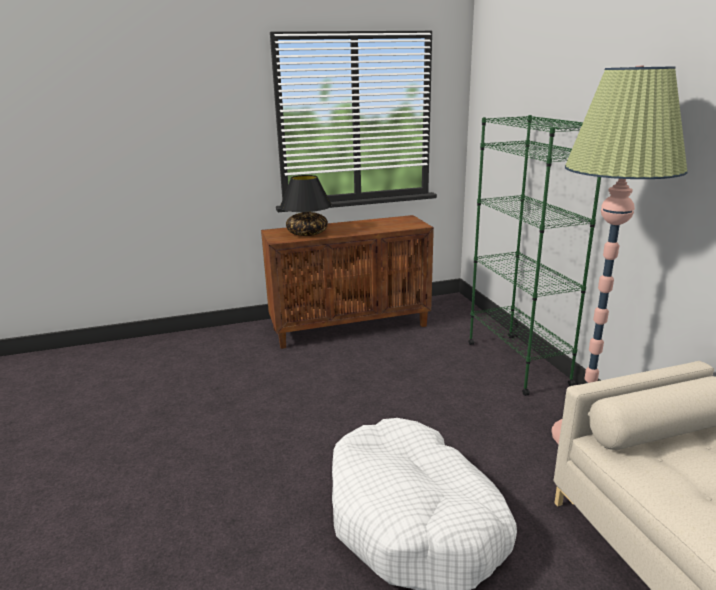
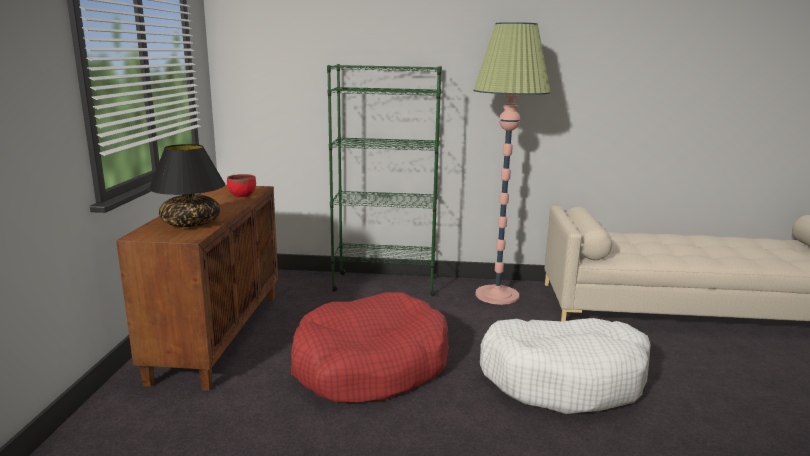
camera: 70 degrees left, 5 degrees down
(353, 396) = (370, 365): none -> red dog bed
(391, 227) = (242, 195): none -> red bowl

